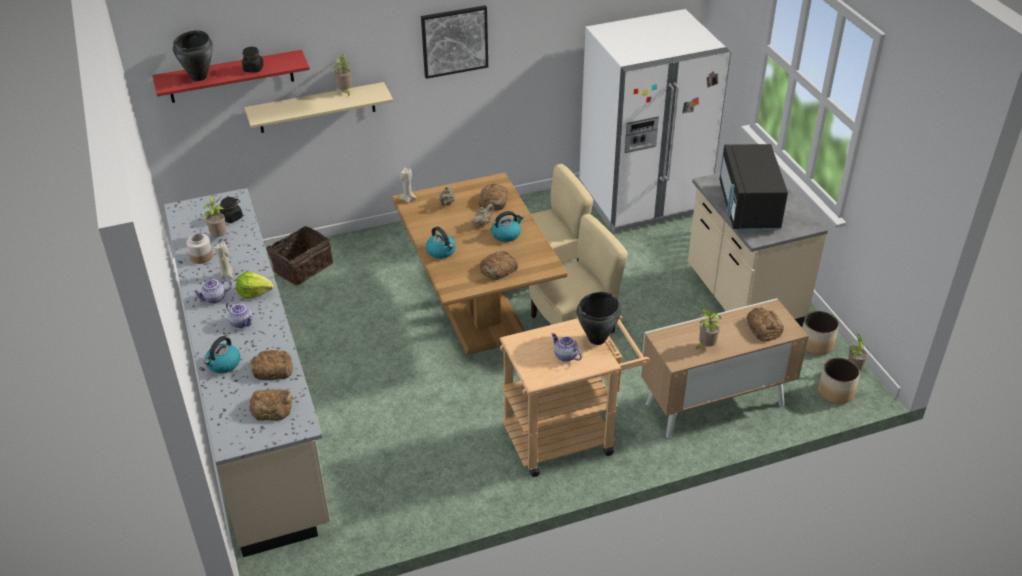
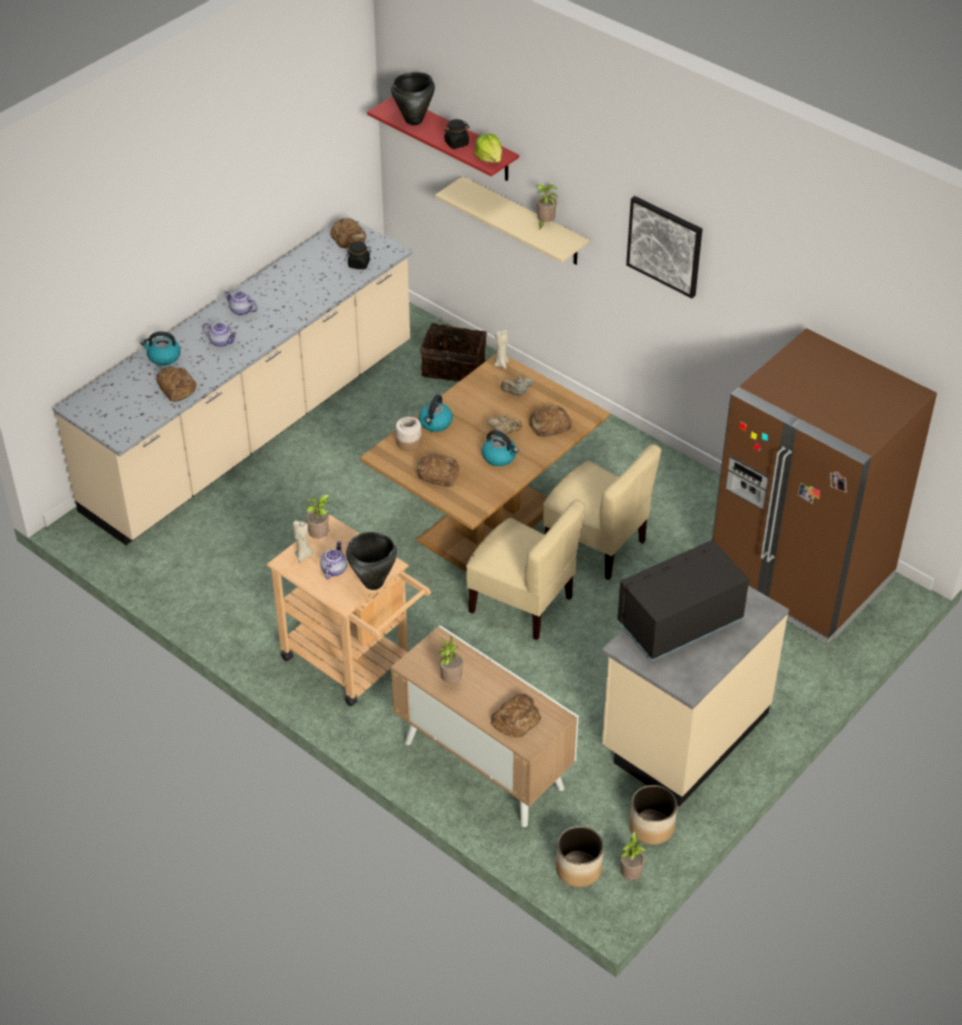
camera: 60 degrees right, 5 degrees up
(201, 257) = (290, 275): jar -> jar (408, 442)
(219, 237) = (326, 271): potted plant -> potted plant (320, 537)
(227, 275) = (277, 302): beige candle -> beige candle (304, 555)
(242, 322) = (221, 341): teapot -> teapot turned 75 degrees counterclockwise
(254, 292) = (266, 329): lettuce -> lettuce (489, 158)
(272, 407) = (131, 409): bread -> bread (348, 237)
(643, 200) = (800, 578): white fridge -> brown fridge

